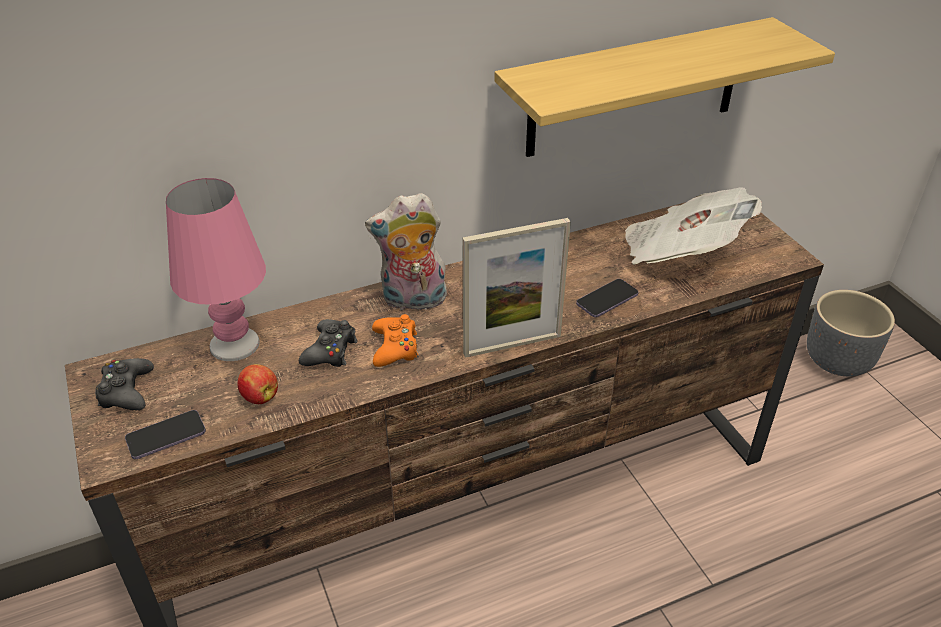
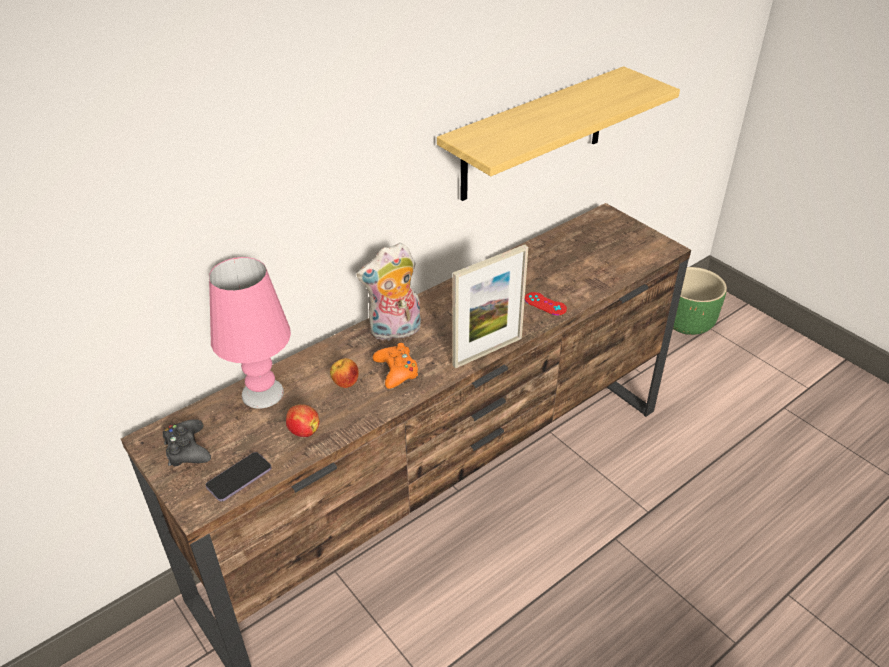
camera: 15 degrees left, 0 degrees up
(330, 351) = (345, 383): black game controller -> apple
(607, 300) = (545, 304): phone -> red game controller
(681, 252) = (586, 258): newspaper -> none
(838, 360) = (687, 323): grey planter -> green planter

